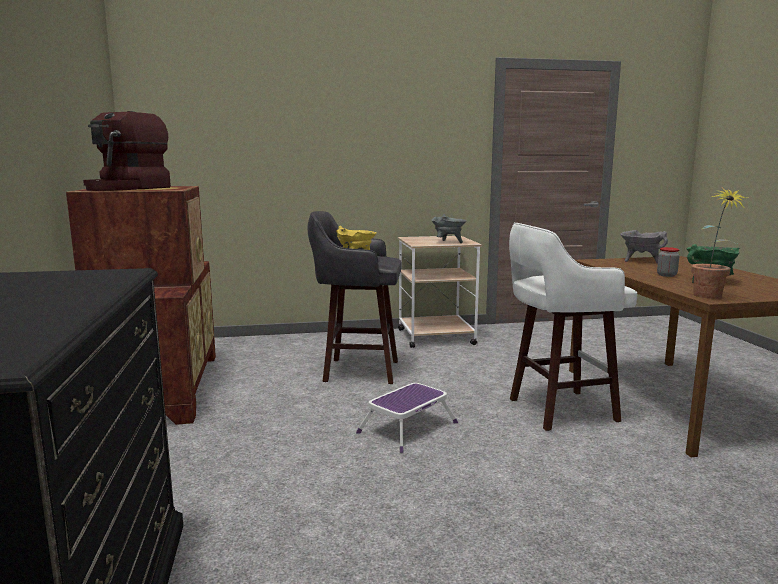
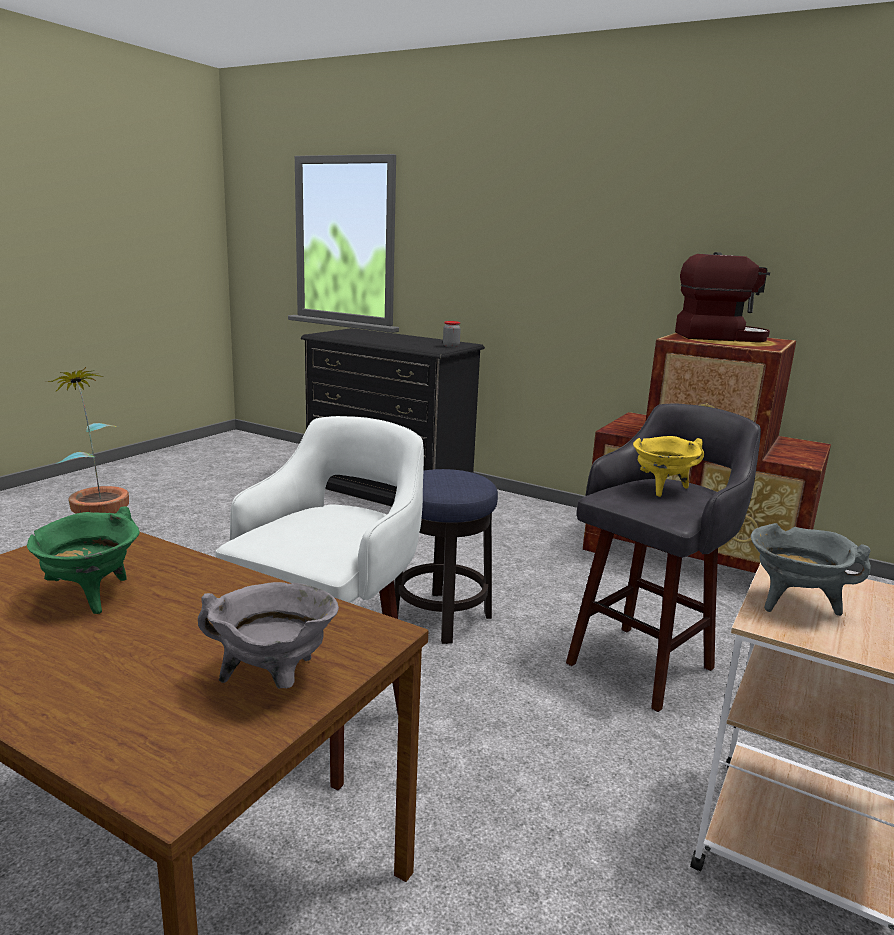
camera: 130 degrees right, 5 degrees up
(128, 188) = (719, 337): coffee machine -> coffee machine turned 120 degrees clockwise
(408, 428) = (441, 618): purple step ladder -> stool
(666, 275) = (180, 600): jar -> jar (451, 346)

